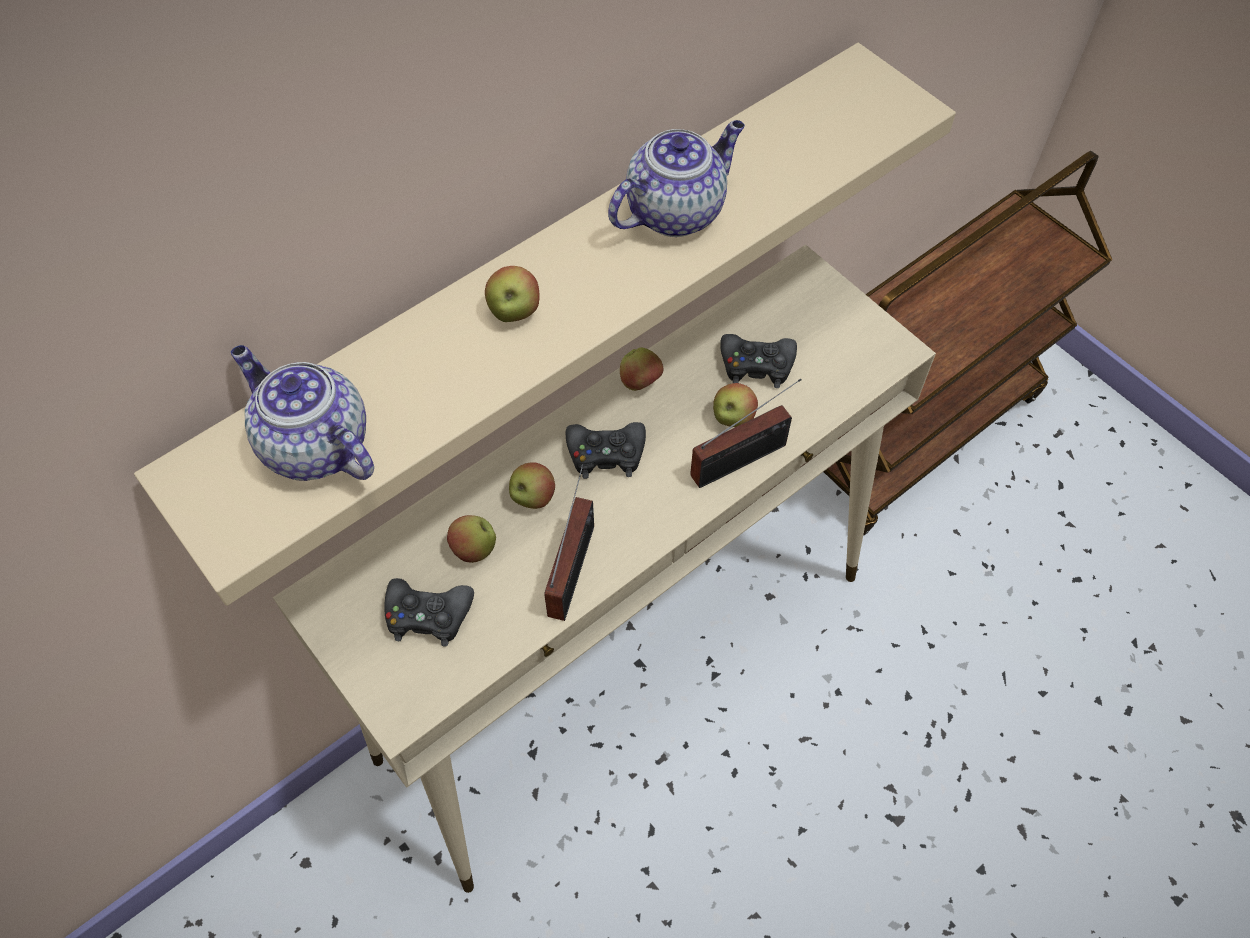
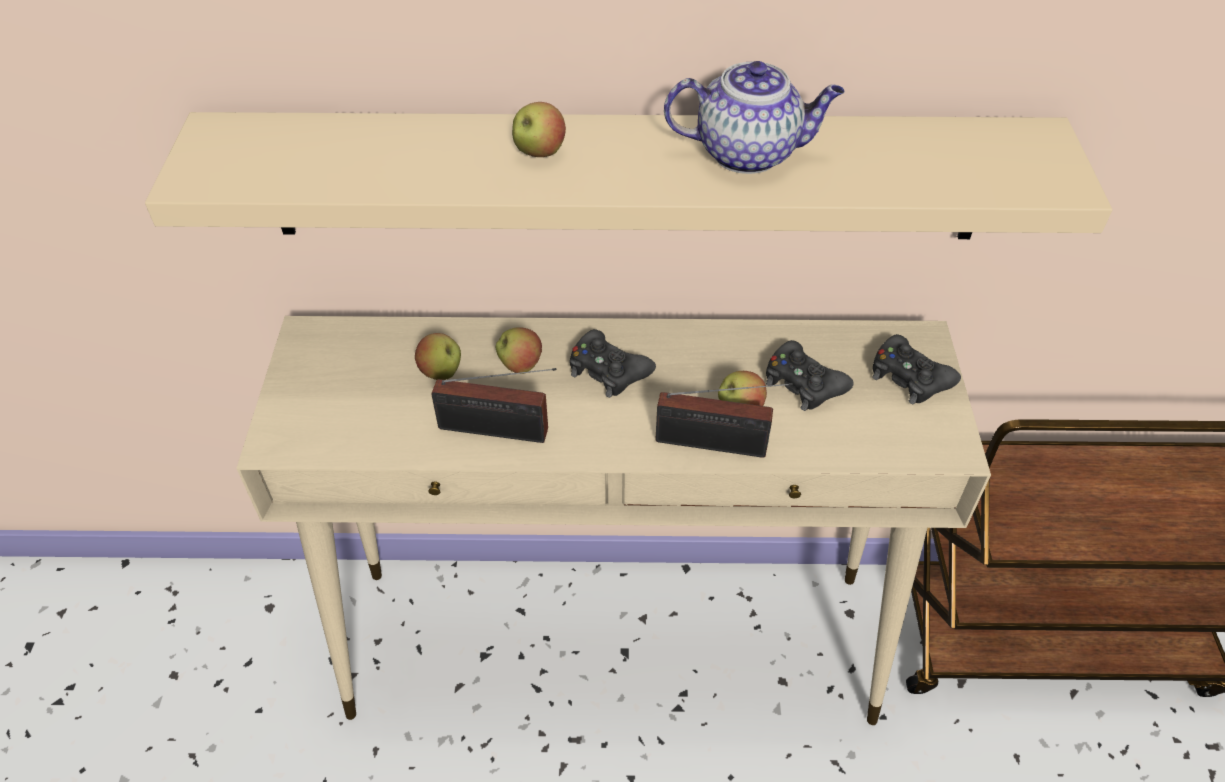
camera: 40 degrees right, 10 degrees down
(314, 445) = (306, 156): teapot -> none
(428, 615) = (363, 393): black game controller -> black game controller (909, 377)
(574, 565) = (499, 431): radio -> radio turned 45 degrees clockwise
(640, 382) = (690, 338): apple -> none

